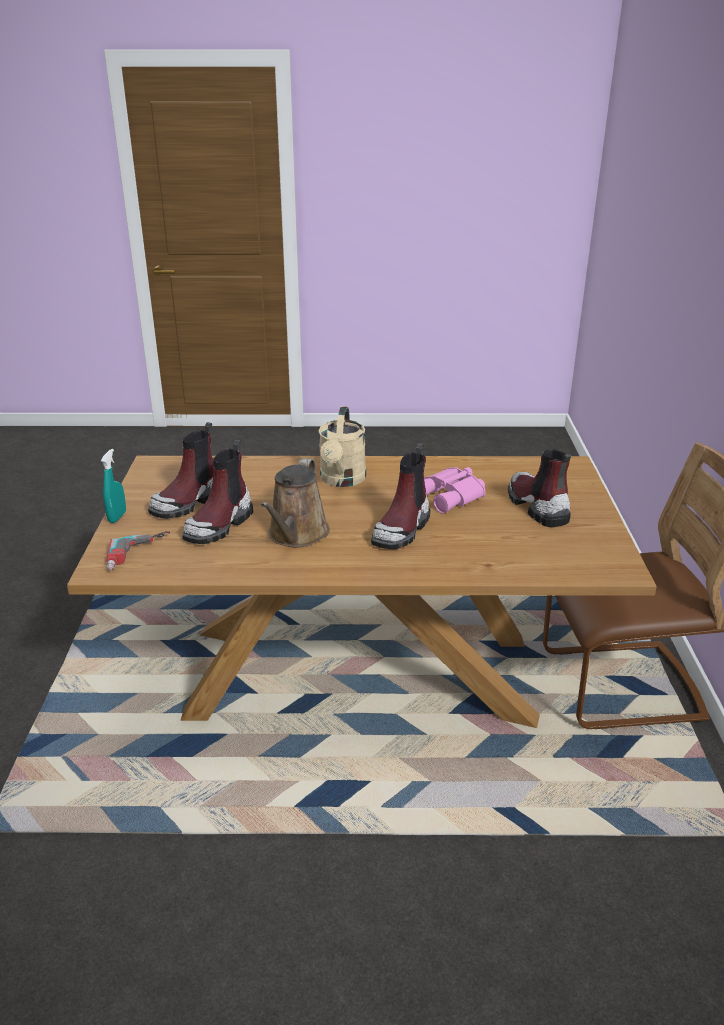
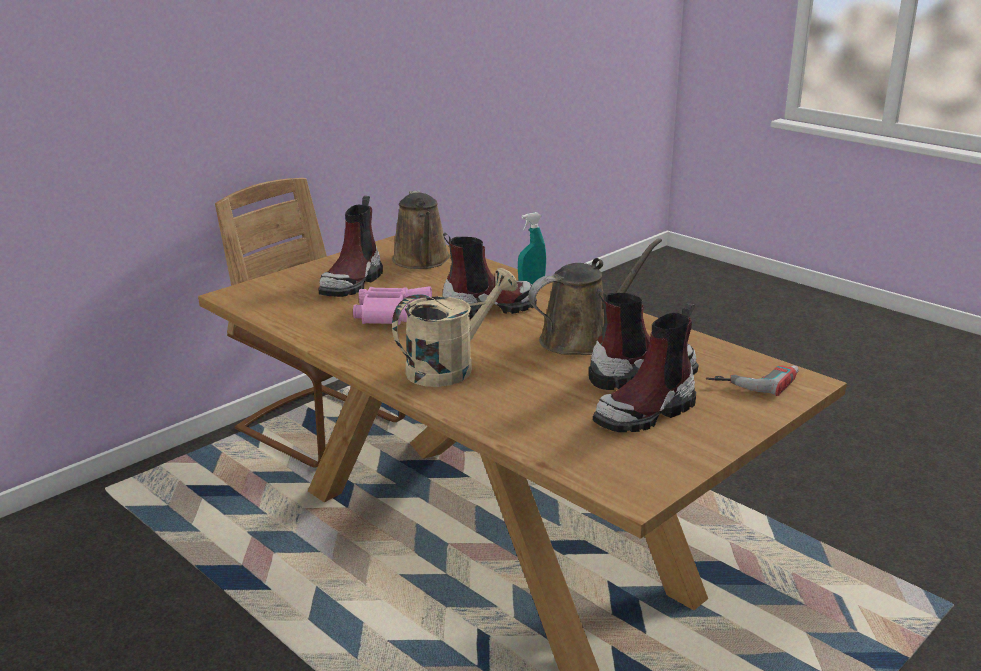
camera: 135 degrees left, 5 degrees down
(117, 517) = (748, 430): turquoise spray bottle -> turquoise spray bottle (531, 283)
(188, 502) = (646, 413): boot -> boot turned 150 degrees clockwise
(549, 552) = (422, 261): none -> brown watering can

